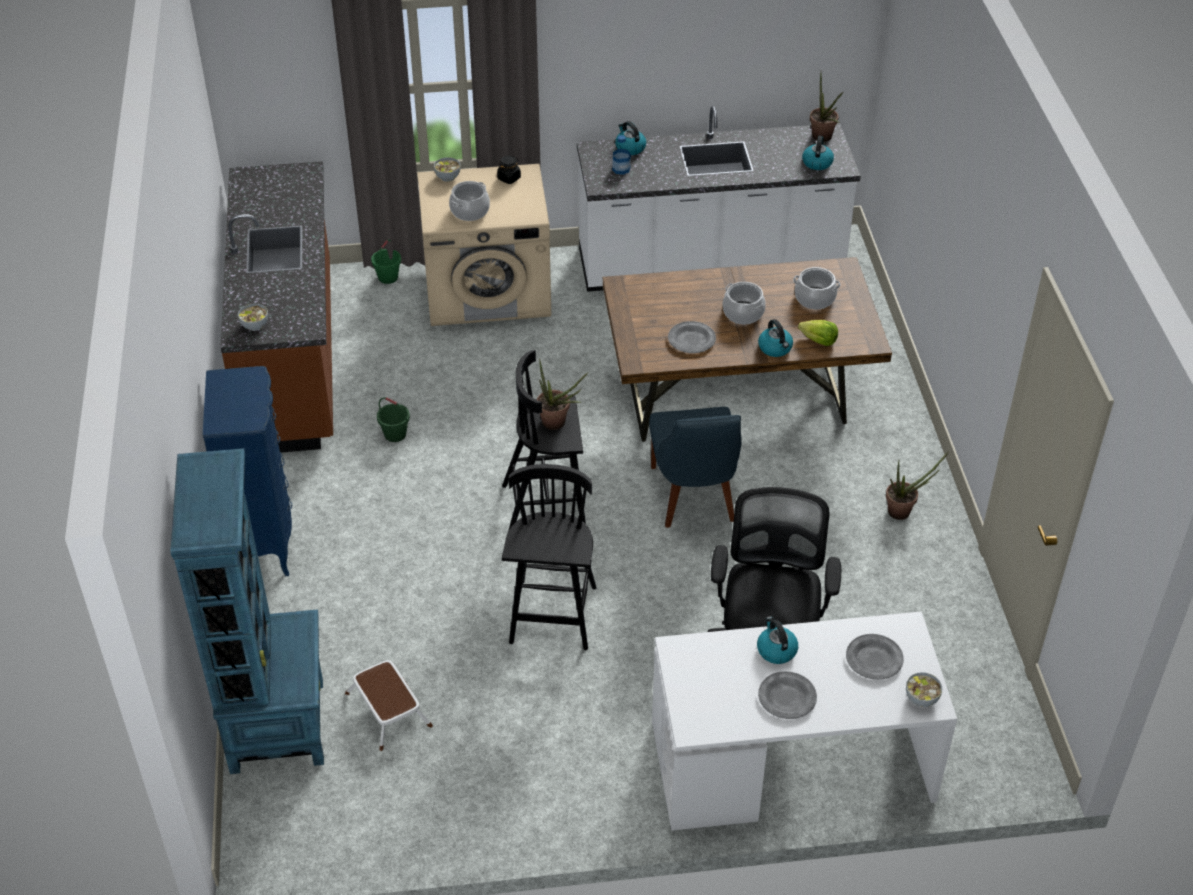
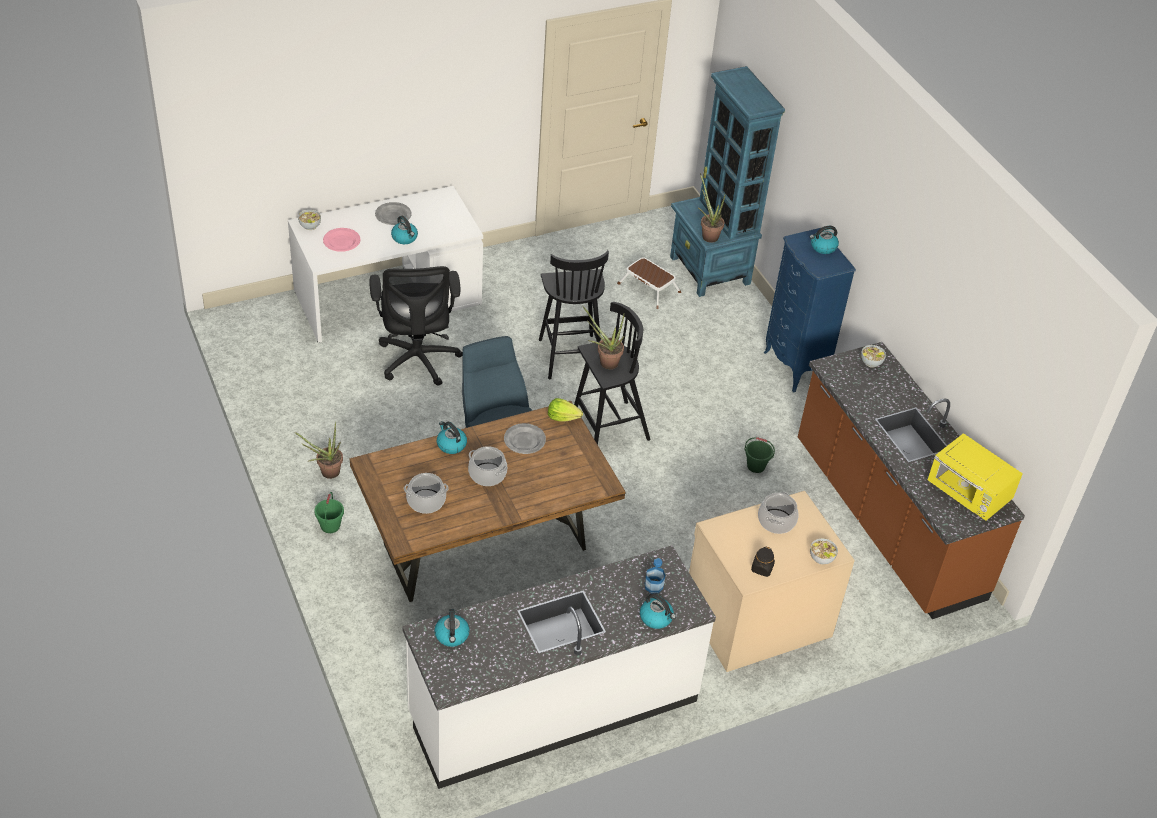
camera: 160 degrees right, 0 degrees up
(224, 404) = (823, 247): none -> kettle
(267, 190) = (968, 495): none -> yellow microwave
(388, 277) = (862, 624): green bucket -> green bucket (330, 526)
(818, 341) = (415, 458): lettuce -> lettuce (562, 417)
(823, 139) = (451, 675): potted plant -> potted plant (708, 235)
(873, 659) = (342, 241): grey plate -> pink plate

